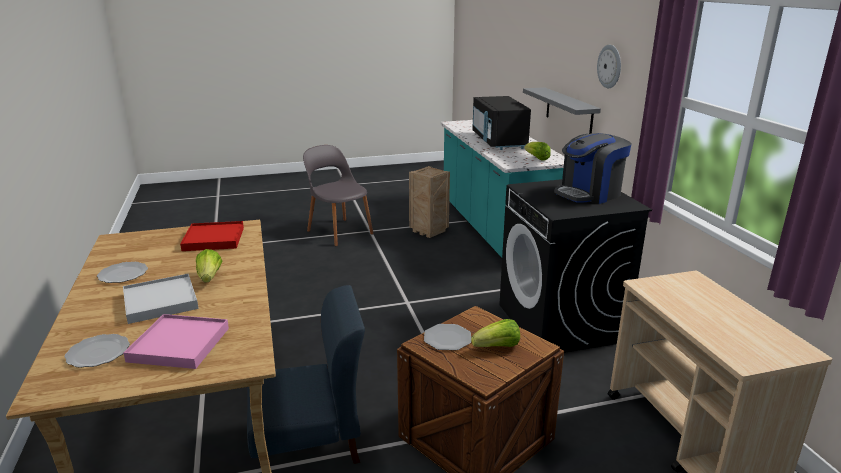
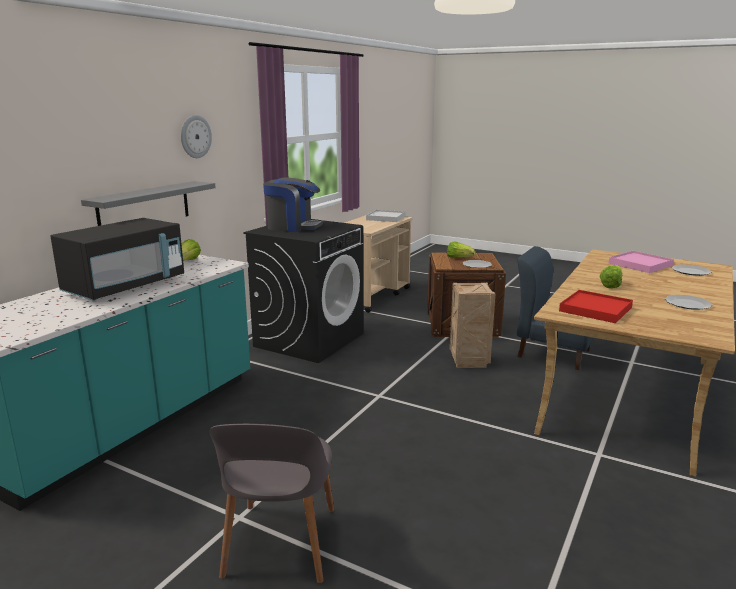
camera: 135 degrees left, 5 degrees down
(161, 301) = (652, 282): white tray -> white tray (385, 218)
(430, 231) = (183, 467): crate -> crate (468, 361)

